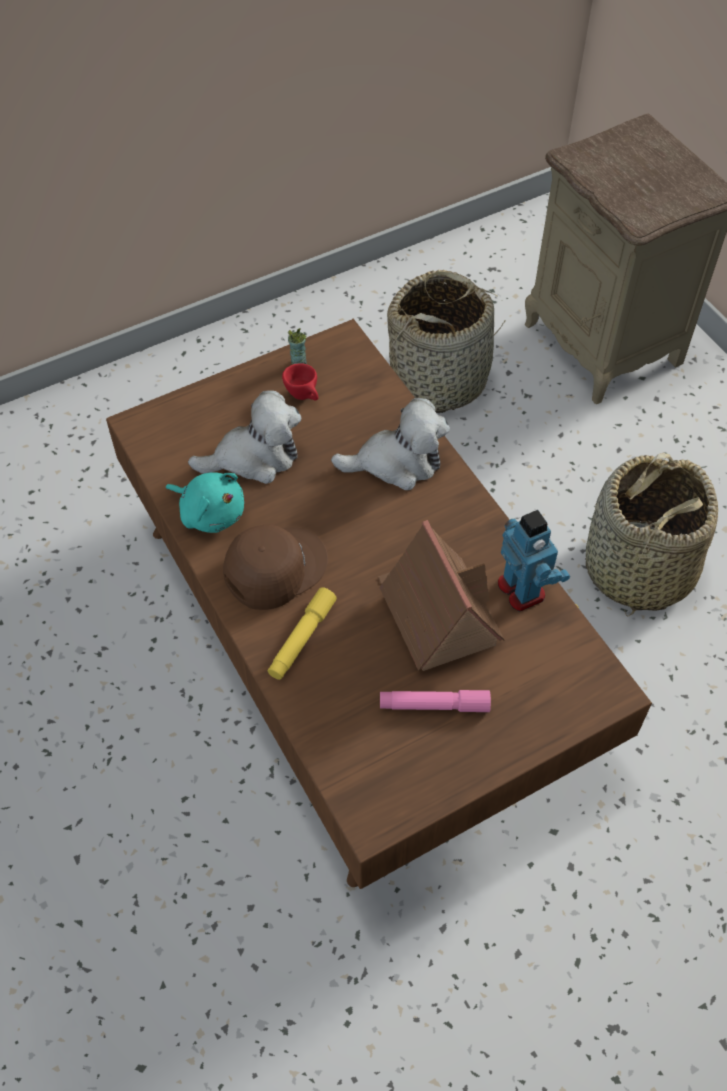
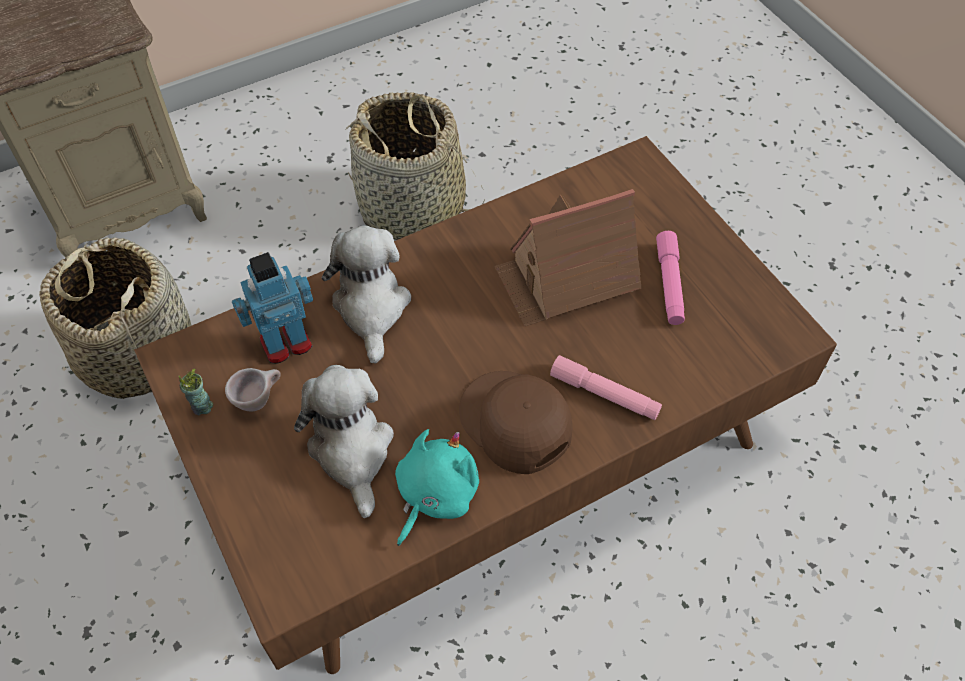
camera: 90 degrees left, 0 degrees up
(302, 638) = (604, 394): yellow flashlight -> pink flashlight
(304, 396) = (259, 399): red cup -> beige cup
(522, 589) = (536, 212): toy robot -> toy robot (285, 342)

